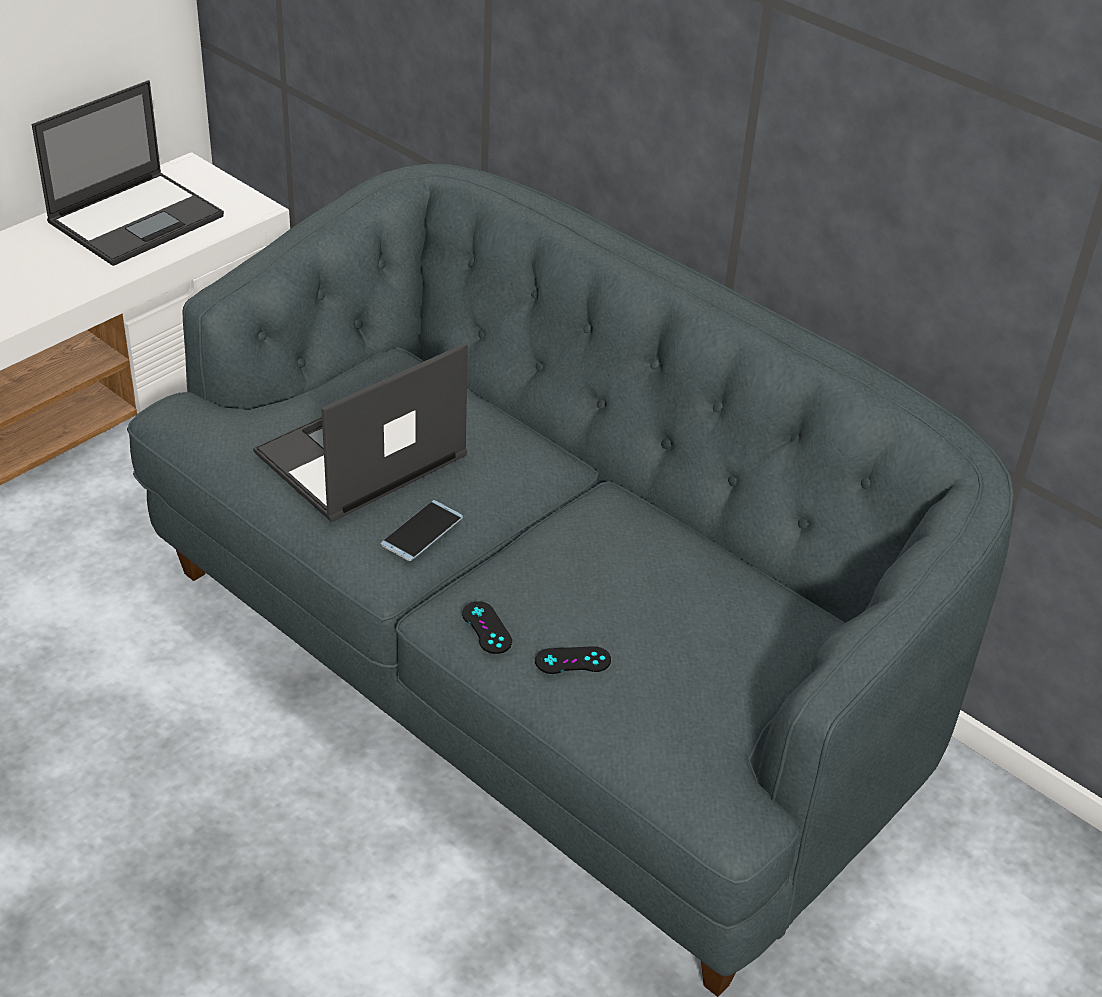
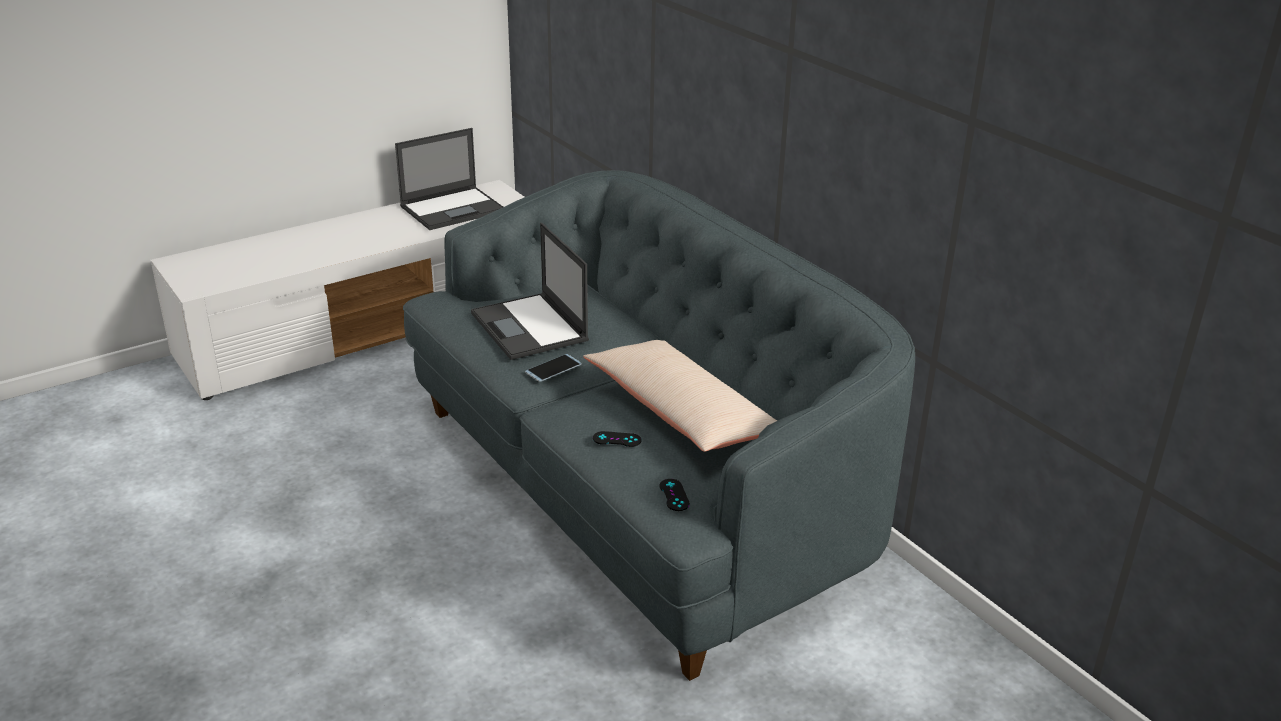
camera: 15 degrees right, 10 degrees down
(359, 456) = (530, 327): laptop -> laptop turned 90 degrees counterclockwise
(486, 628) = (571, 418): black game controller -> black game controller (674, 495)
(648, 592) = (681, 412): none -> beige pillow

